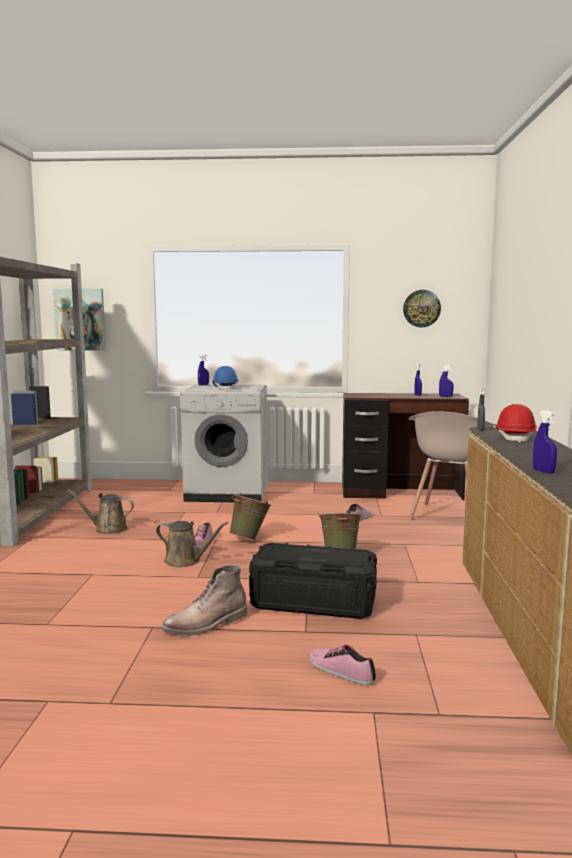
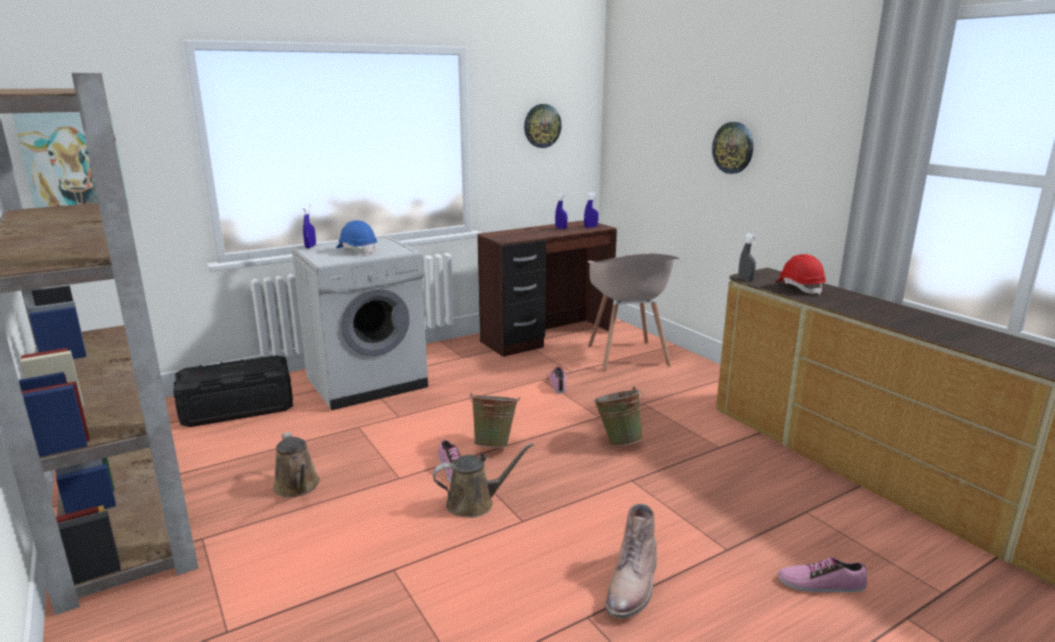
camera: 35 degrees left, 10 degrees up
(108, 529) = (298, 487): brown watering can -> brown watering can turned 90 degrees counterclockwise
(313, 602) = (679, 509): black storage box -> black storage box (238, 409)
(539, 317) = (733, 148): none -> wall clock
(543, 471) = (935, 335): blue spray bottle -> none

